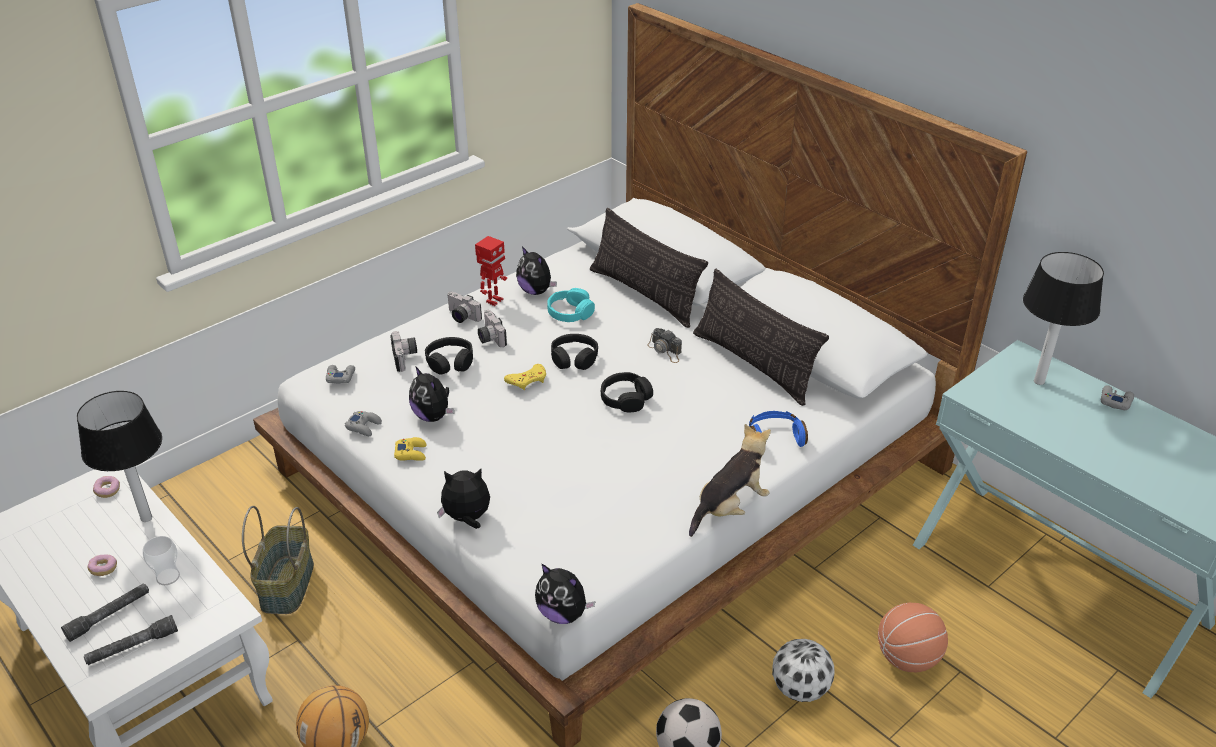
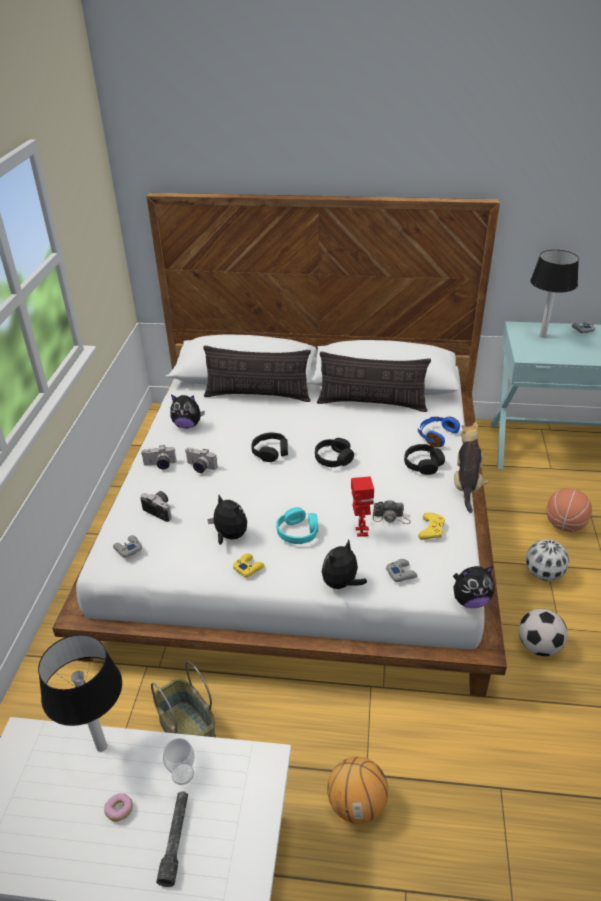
camera: 40 degrees left, 0 degrees up
(108, 491) = (36, 751): donut -> none
(132, 647) = (228, 845): grey flashlight -> none
(364, 426) = (192, 571): grey game controller -> grey game controller (401, 573)
(433, 416) = (229, 536): plush toy -> plush toy turned 150 degrees counterclockwise
(450, 362) = (196, 496): black headphones -> black headphones (423, 464)
(493, 300) = (167, 444): toy robot -> toy robot (360, 532)
(527, 380) = (261, 479): yellow game controller -> yellow game controller (431, 529)
(570, 313) = (229, 427): turquoise headphones -> turquoise headphones (298, 532)
(665, 351) = (315, 420): camera -> camera (391, 518)

